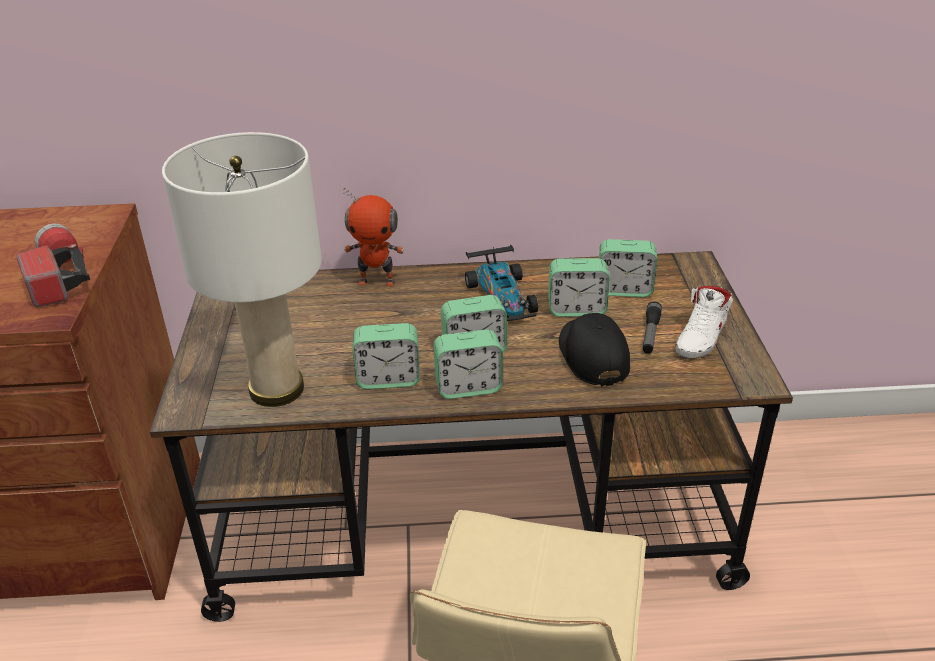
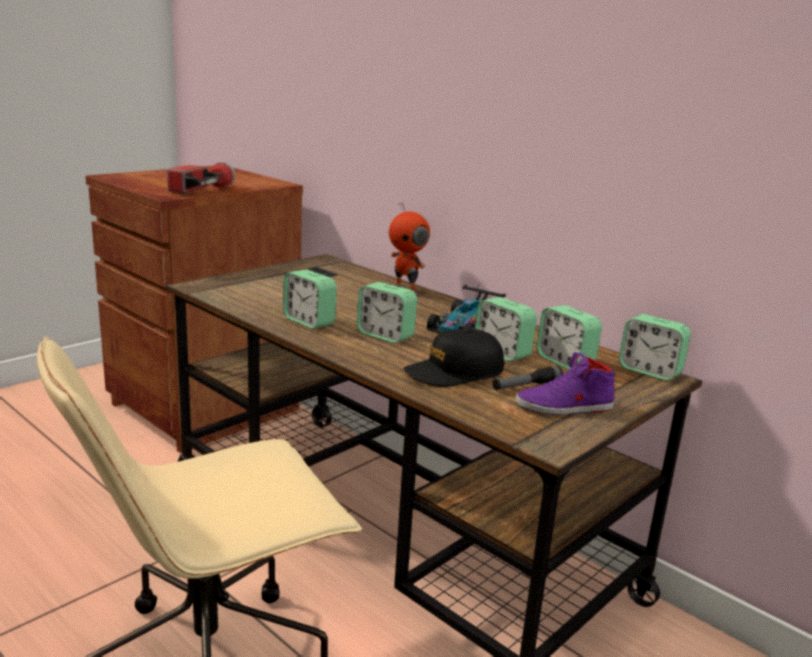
camera: 45 degrees right, 15 degrees down
(276, 389) = (249, 298): white table lamp -> none
(468, 387) = (341, 345): alarm clock -> alarm clock (649, 371)
(592, 356) = (454, 373): black cap -> black cap turned 150 degrees counterclockwise
(702, 337) = (564, 407): white shoe -> purple shoe

